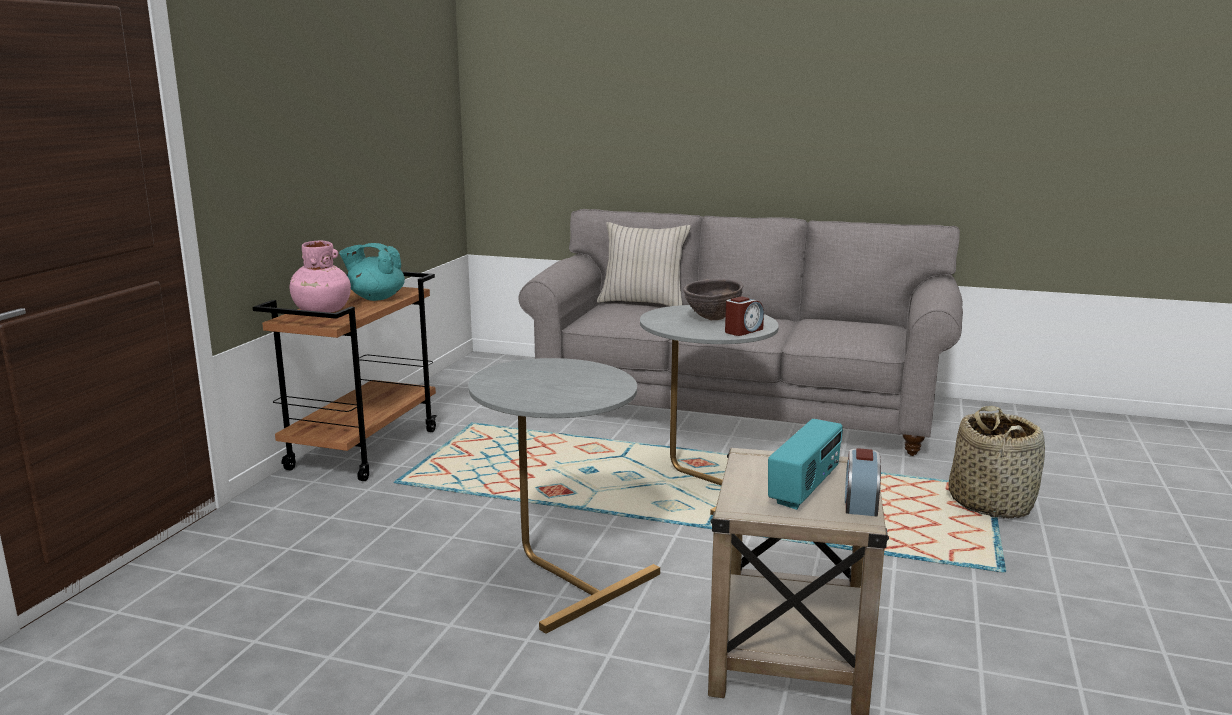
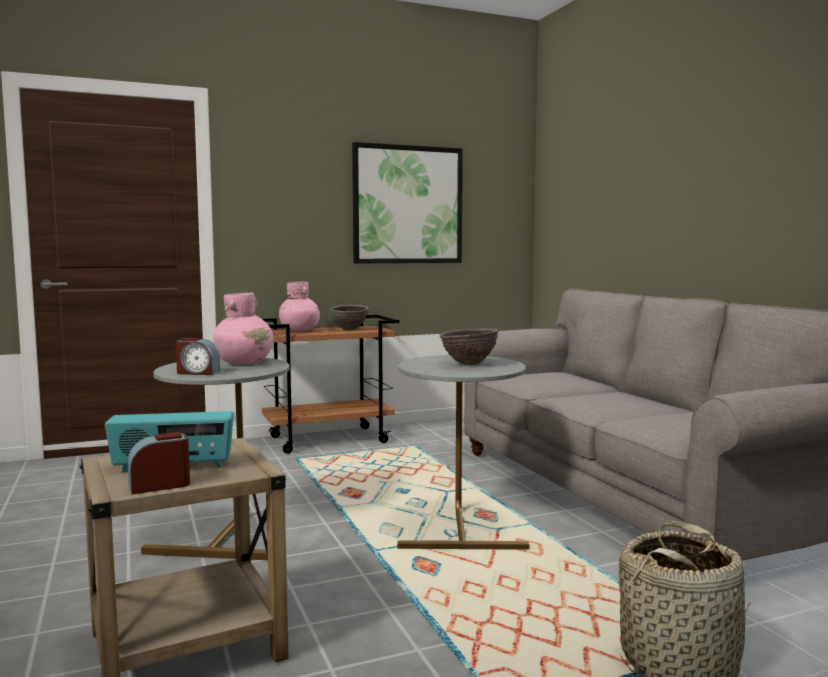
camera: 50 degrees right, 10 degrees down
(370, 112) = (407, 205): none -> picture
(375, 298) = (349, 330): turquoise teapot -> brown bowl
(546, 372) = (245, 363): none -> pink vase
(643, 303) = (583, 375): beige pillow -> none
(743, 331) = (453, 372): alarm clock -> alarm clock (197, 373)

